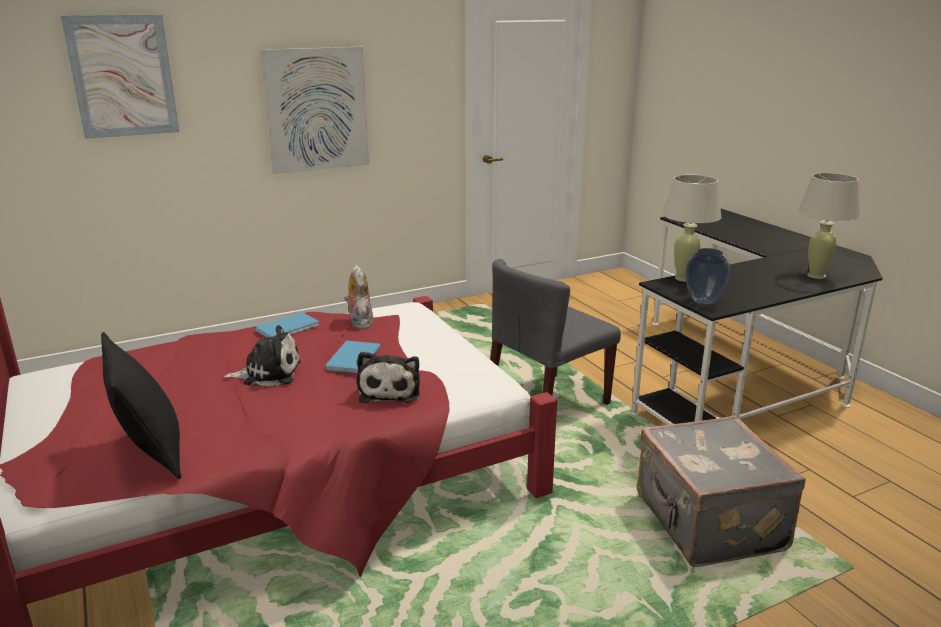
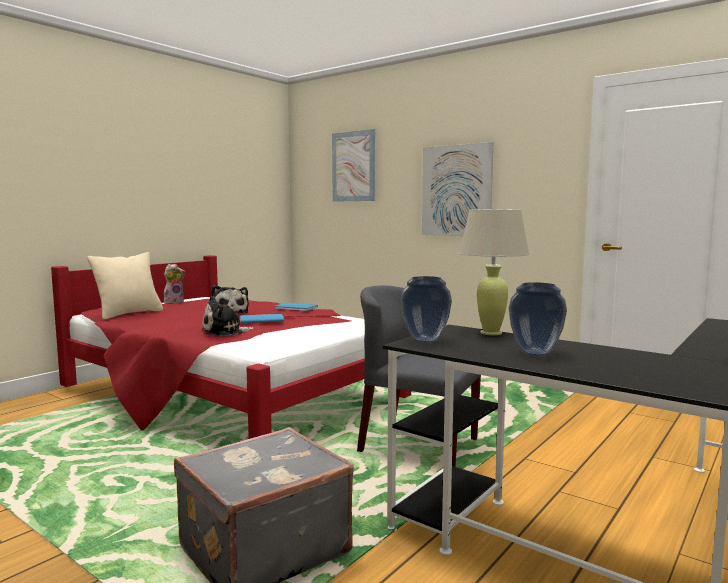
camera: 65 degrees right, 15 degrees down
(151, 453) = (129, 314): black pillow -> beige pillow
(359, 323) = (326, 317): plush toy -> plush toy (174, 302)
(757, 283) = (535, 353): none -> vase
(816, 275) = (640, 374): beige table lamp -> none

